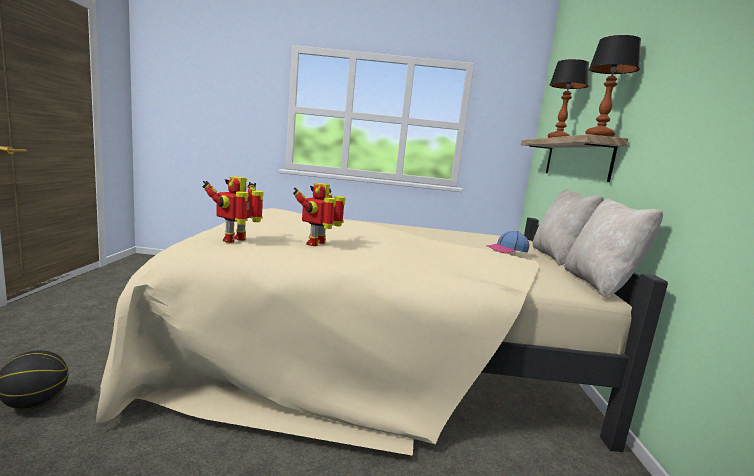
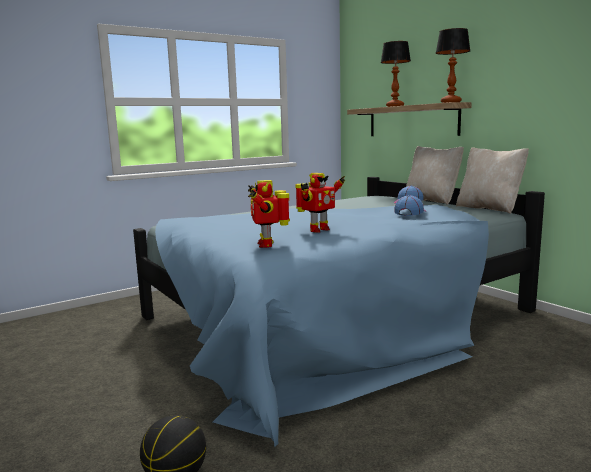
camera: 35 degrees left, 0 degrees up
(318, 244) = (317, 230): toy robot -> toy robot turned 120 degrees counterclockwise
(375, 348) = (335, 319): beige bed -> blue bed
(465, 257) = (410, 212): none -> cap

